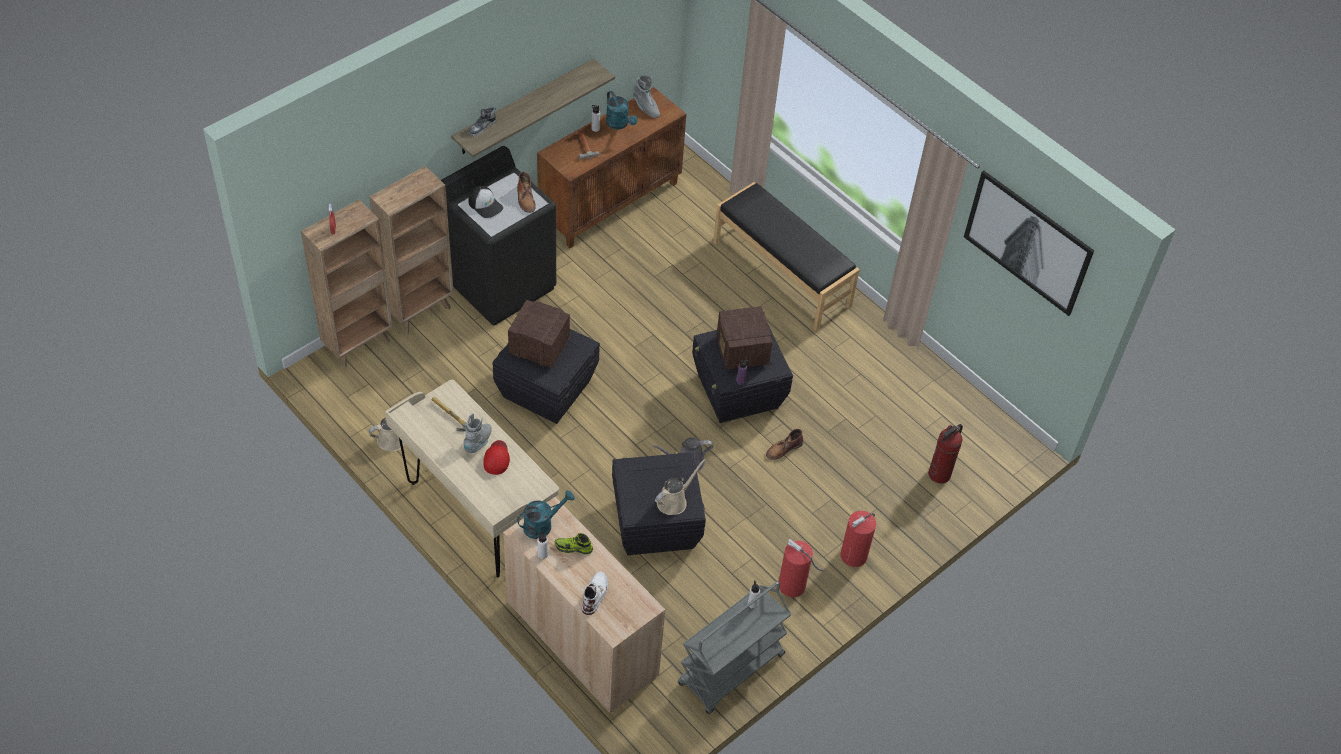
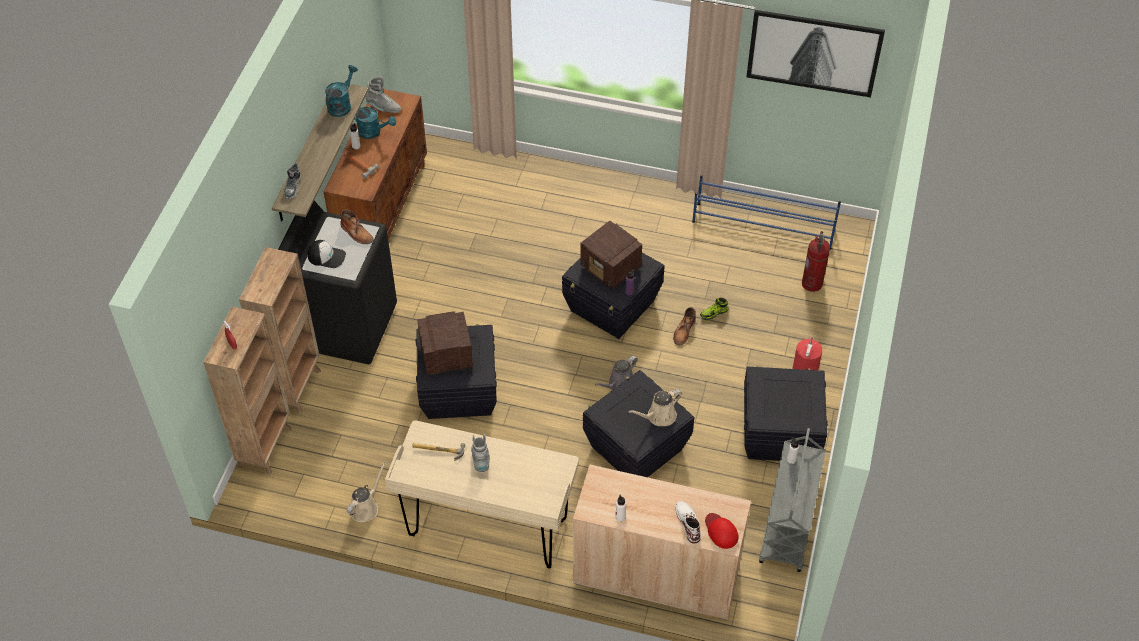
camera: 30 degrees left, 0 degrees up
(497, 458) = (507, 463): red cap -> red cap (720, 531)
(542, 524) = (599, 493): turquoise watering can -> turquoise watering can (342, 105)
(573, 548) = (640, 496): shoe -> shoe (714, 313)
(674, 501) = (659, 416): beige watering can -> beige watering can turned 135 degrees counterclockwise
(782, 273) = (568, 193): black bench -> none
(793, 586) = (778, 433): fire extinguisher -> black storage box
(938, 398) = (764, 226): none -> blue shoe rack

